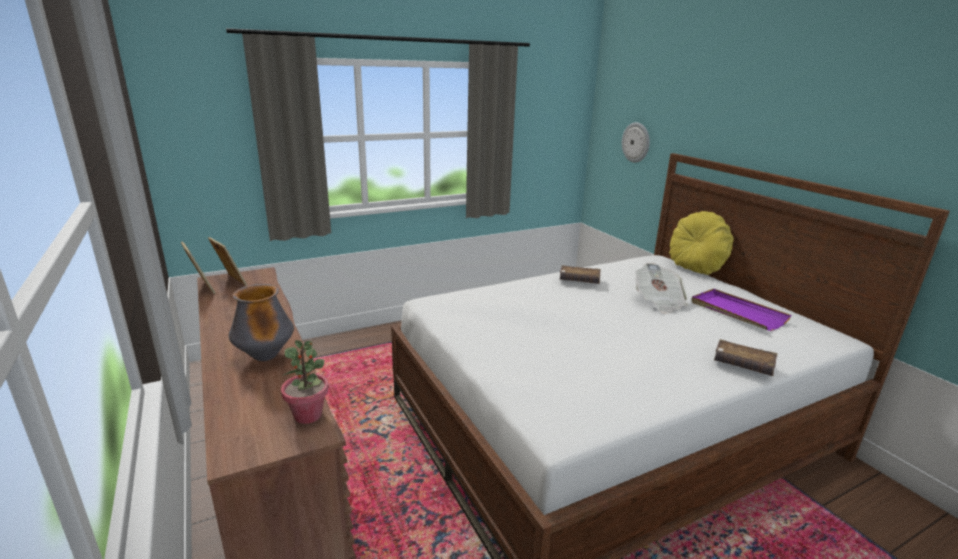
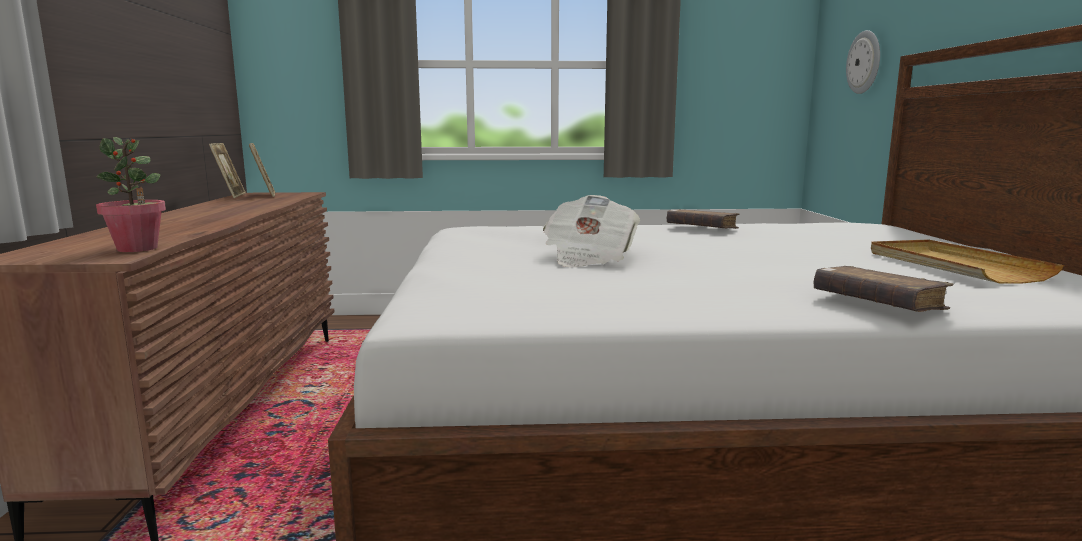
camera: 25 degrees right, 10 degrees down
(266, 356) = (190, 223): vase -> none
(658, 301) = (808, 249): newspaper -> newspaper (588, 257)
(695, 269) = (931, 234): yellow pillow -> none
(737, 312) = (953, 265): purple tray -> beige tray

